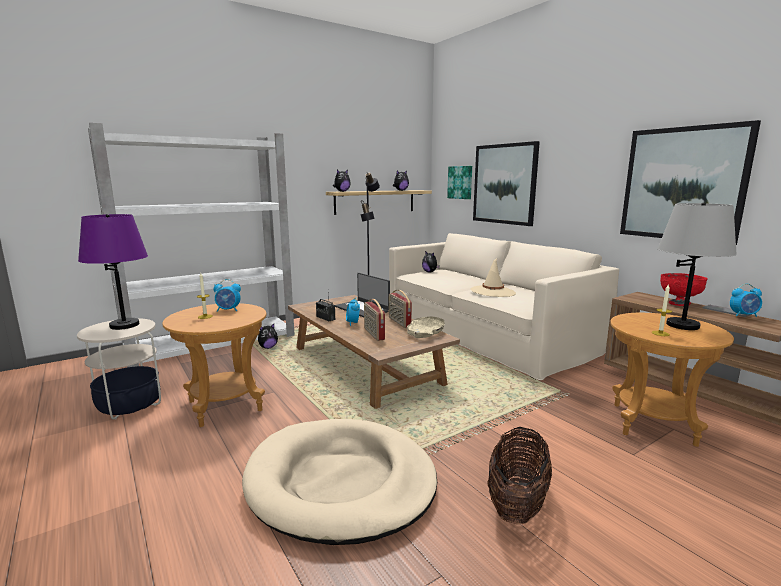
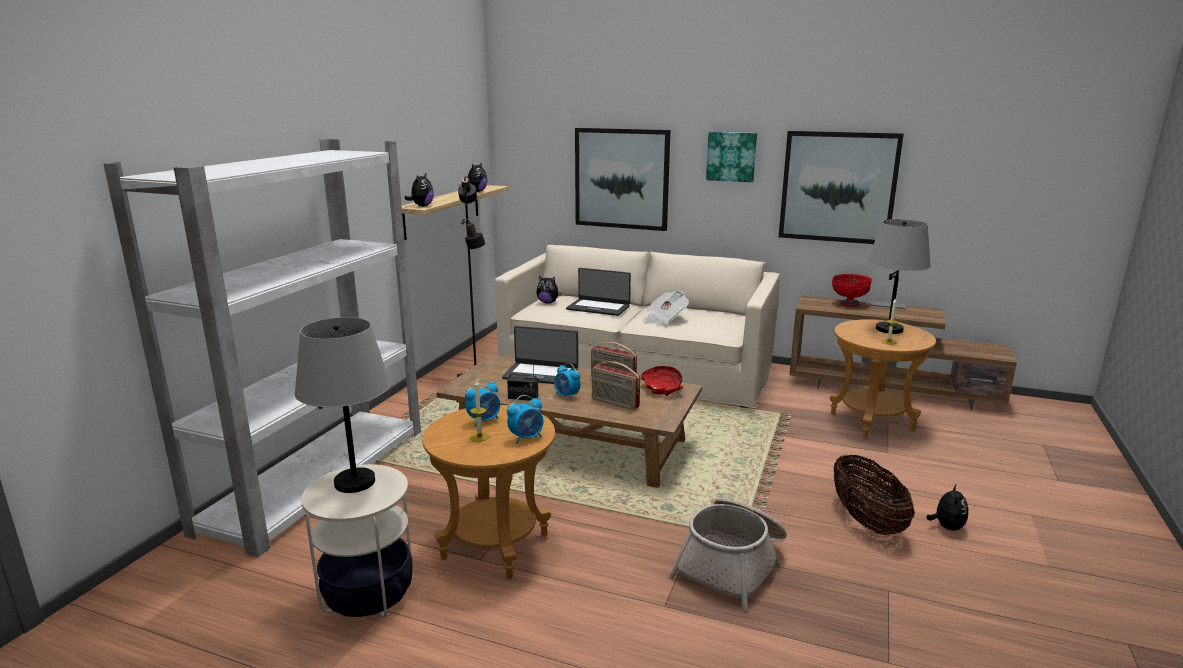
camera: 35 degrees left, 5 degrees up
(125, 325) = (355, 482): purple table lamp -> grey table lamp
(268, 347) = (413, 459): plush toy -> plush toy (946, 527)
(341, 482) = (732, 564): beige dog bed -> basket
(425, 334) = (662, 388): beige bowl -> red bowl
(457, 279) = (598, 307): none -> laptop
(460, 182) = (548, 173): picture -> picture (731, 156)
(493, 292) = (664, 319): beige hat -> newspaper
(743, 315) = (904, 308): alarm clock -> alarm clock (526, 438)

